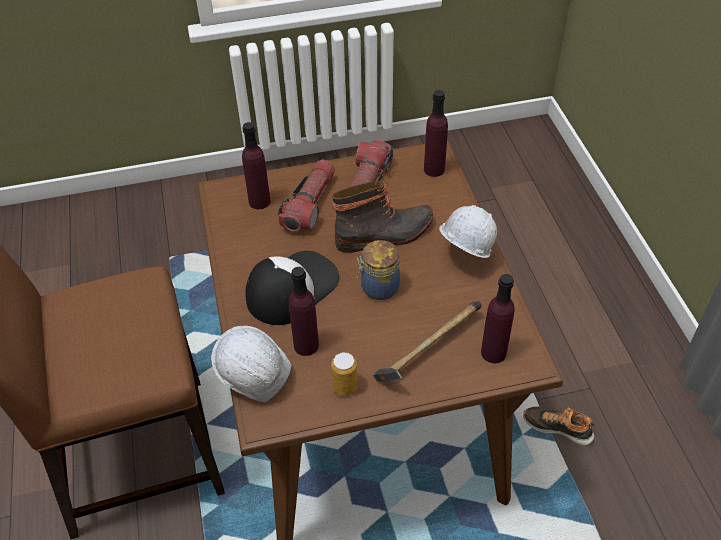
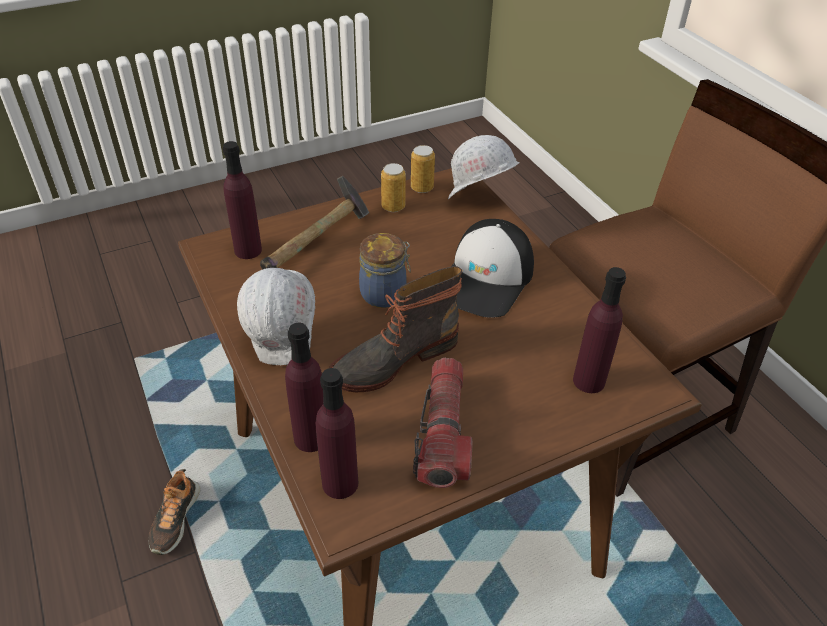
camera: 165 degrees right, 5 degrees down
(306, 345) = (444, 232): purple bottle -> purple bottle (311, 438)
(306, 411) = (422, 188): none -> can
(310, 204) = (515, 387): flashlight -> none
(558, 427) = (174, 519): shoe -> shoe turned 90 degrees clockwise

